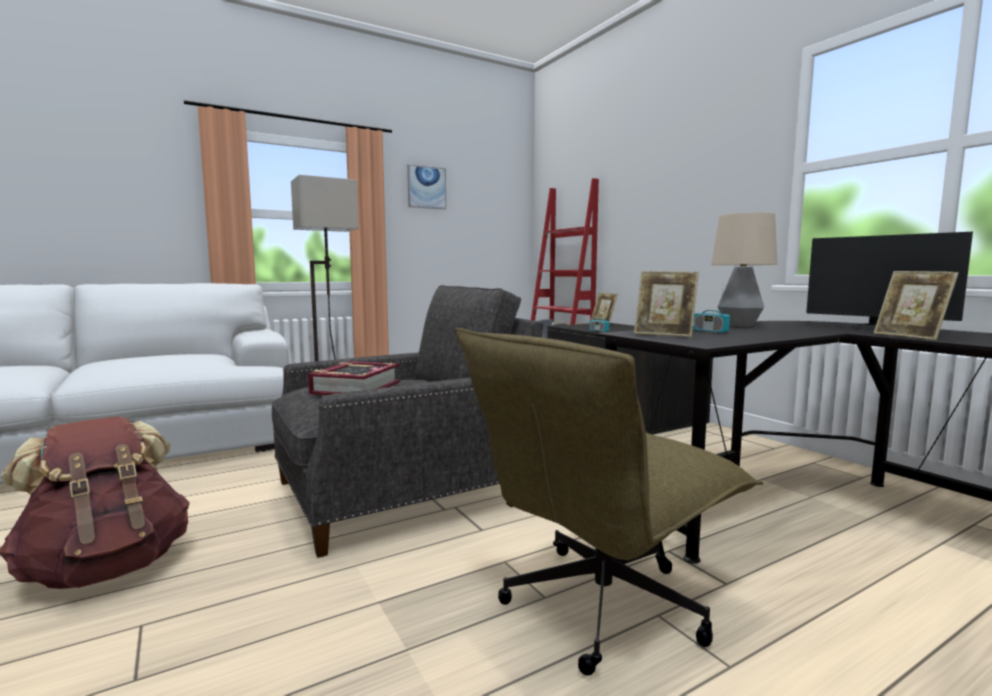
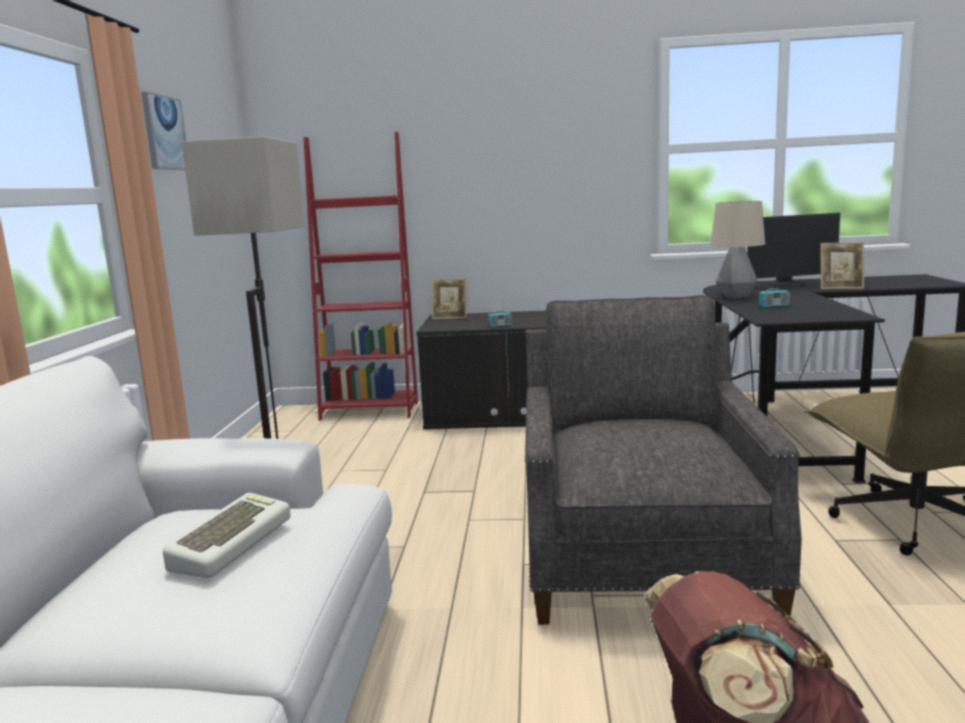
camera: 55 degrees left, 5 degrees up
(165, 359) = (230, 543): none -> keyboard
(355, 388) = (658, 444): book -> none
(664, 334) = (789, 314): picture frame -> none

